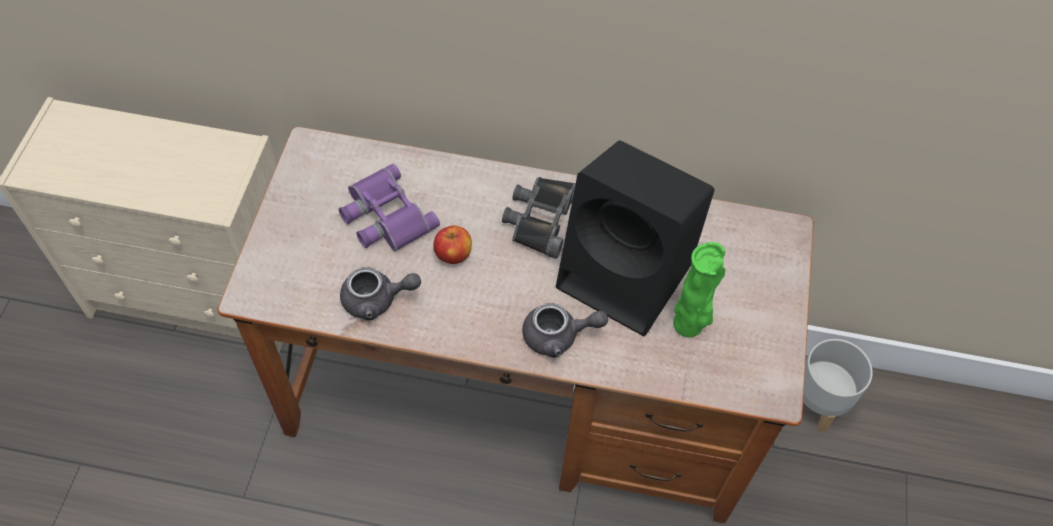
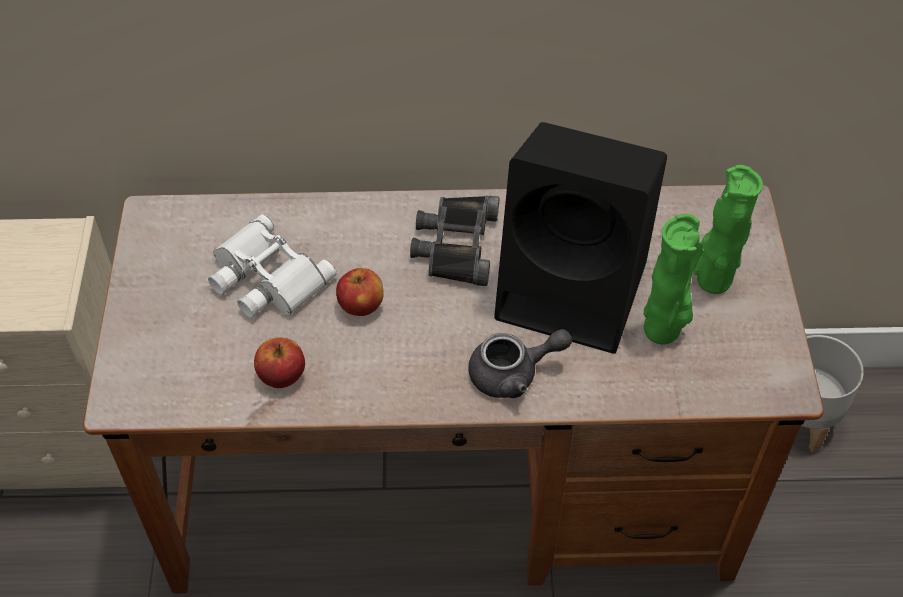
camera: 10 degrees left, 5 degrees down
(377, 300) = (282, 376): grey teapot -> apple
(384, 216) = (265, 278): purple binoculars -> white binoculars
(741, 291) = (711, 281): none -> green vase

